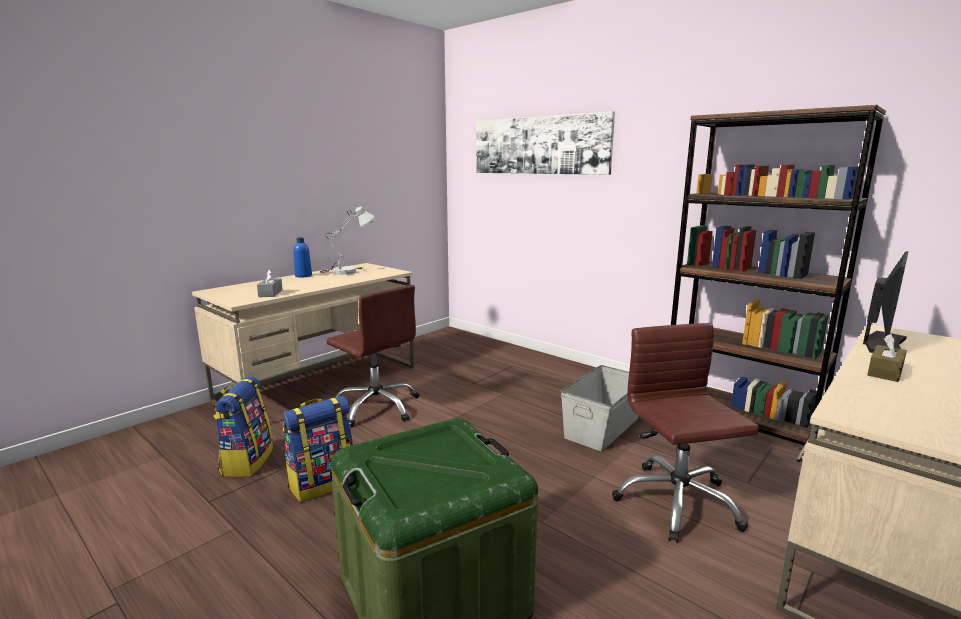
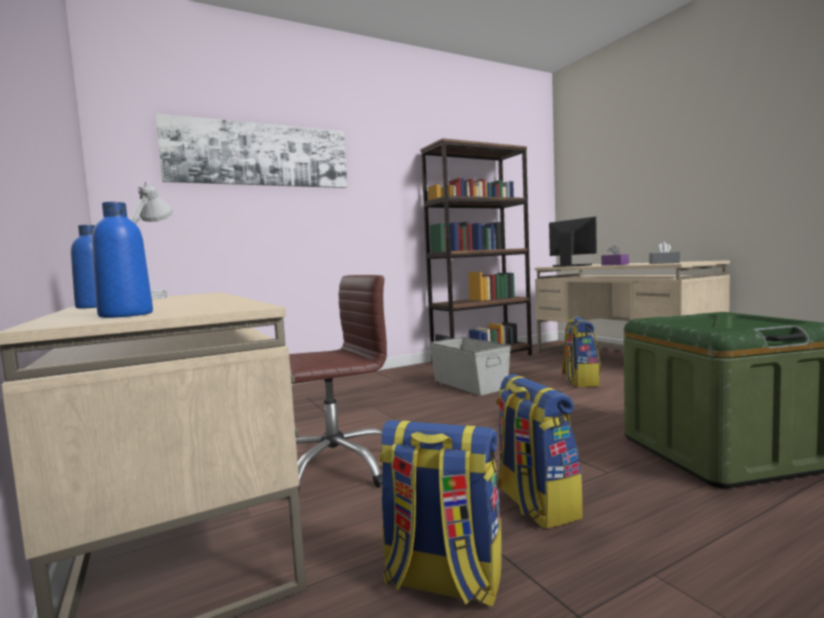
camera: 70 degrees left, 10 degrees down
(233, 292) = (126, 315): none -> blue bottle
(270, 293) = (213, 304): grey tissue box -> grey tissue box (664, 263)
(676, 502) = (580, 381): brown office chair -> backpack
(885, 372) = (614, 264): brown tissue box -> purple tissue box

